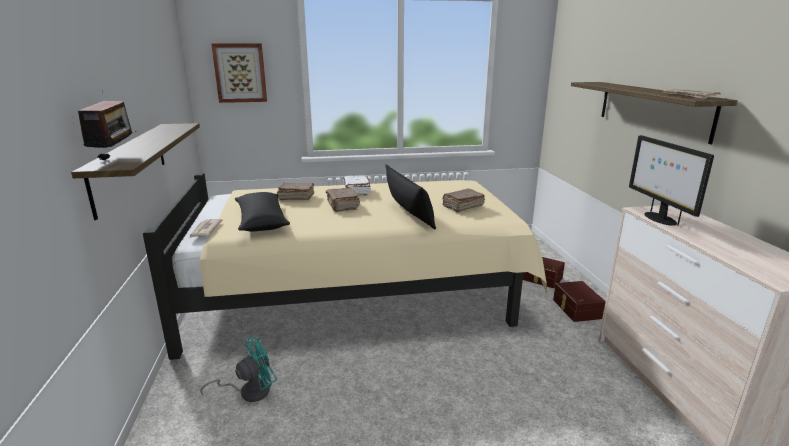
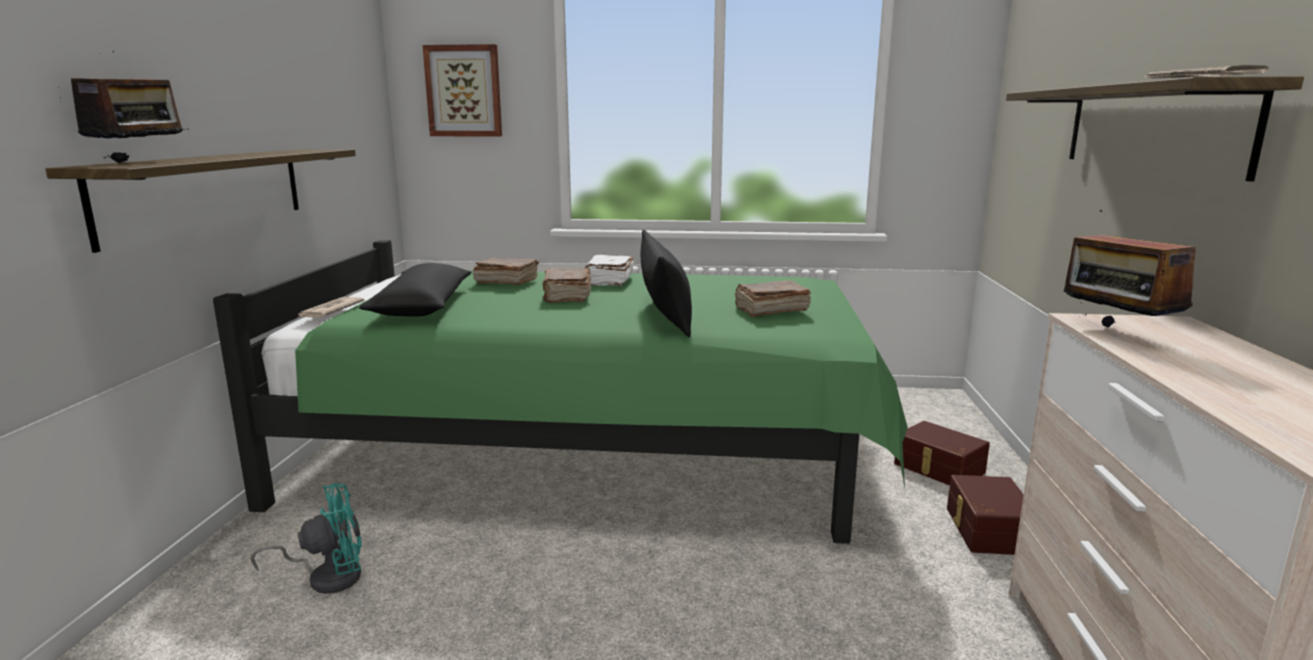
camera: 15 degrees right, 5 degrees down
(359, 292) = (594, 453): beige bed -> green bed
(659, 218) = (1115, 333): monitor -> radio

